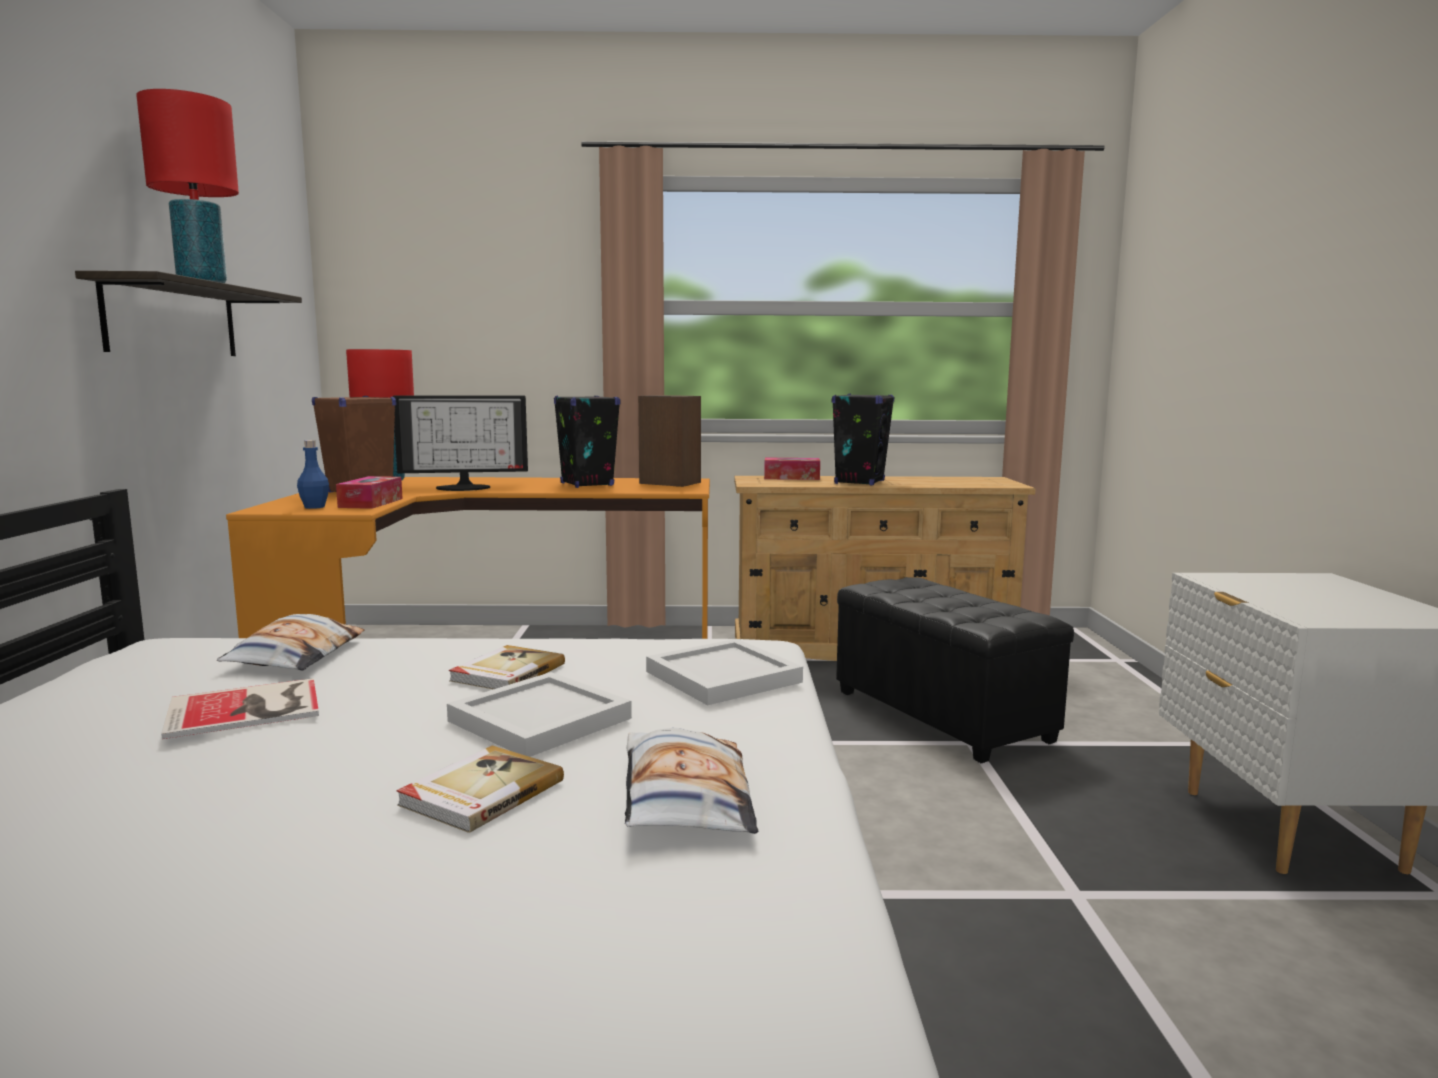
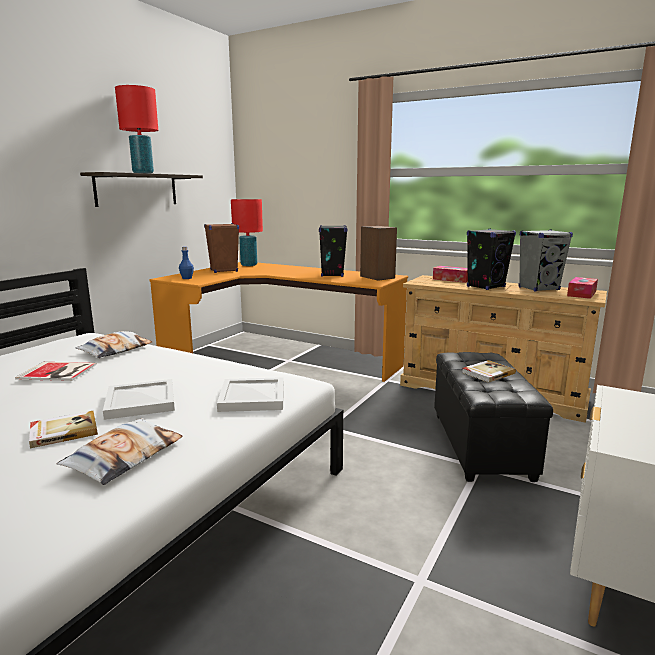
camera: 30 degrees right, 5 degrees up
(371, 503) = (212, 278): tissue box -> tissue box (581, 294)
(464, 487) = (272, 272): monitor -> none
(506, 672) = (171, 374): book -> book (487, 373)
(927, 480) = (539, 288): none -> grey speaker

